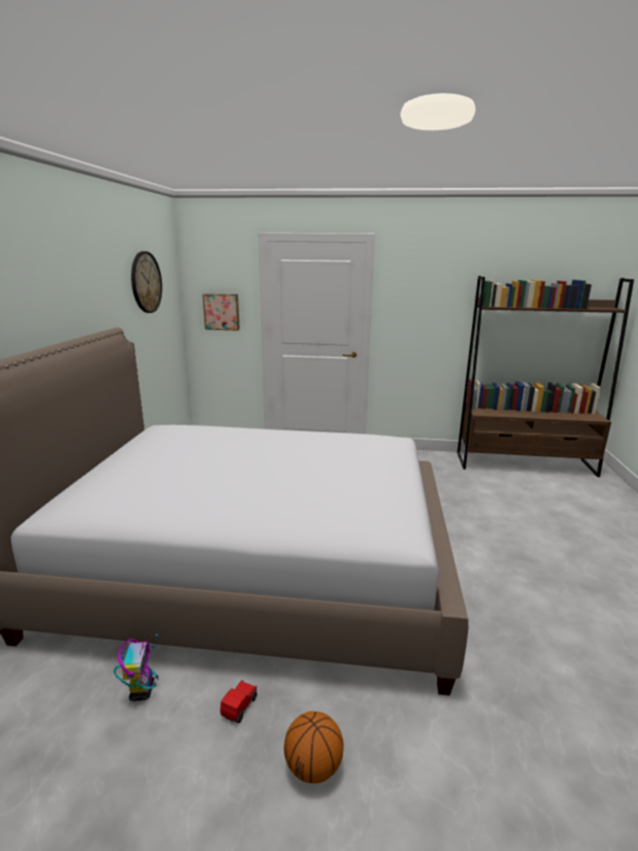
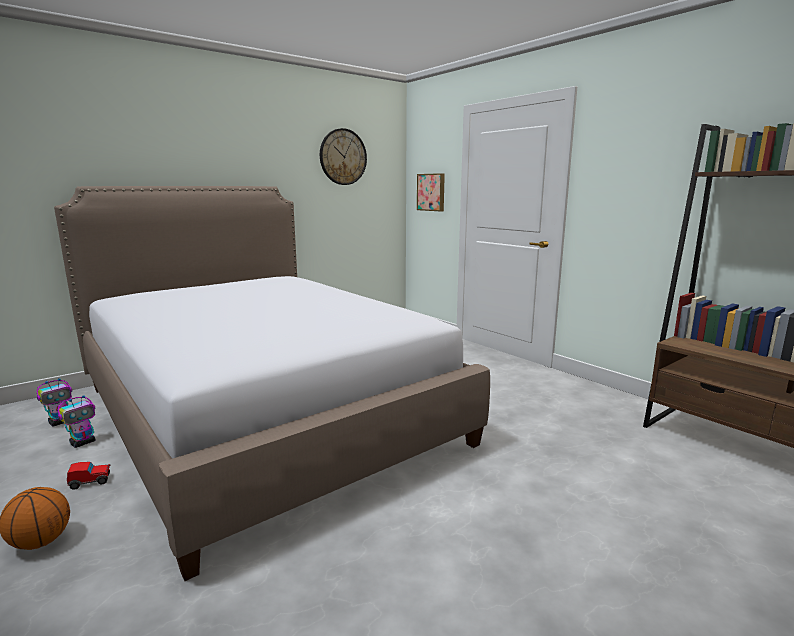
camera: 45 degrees right, 5 degrees down
(56, 695) = (61, 422): none -> toy robot

